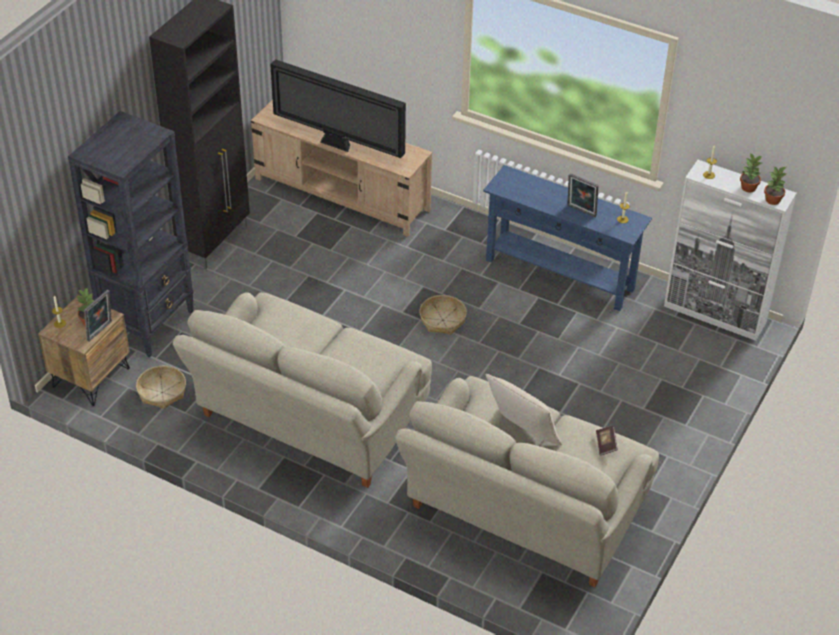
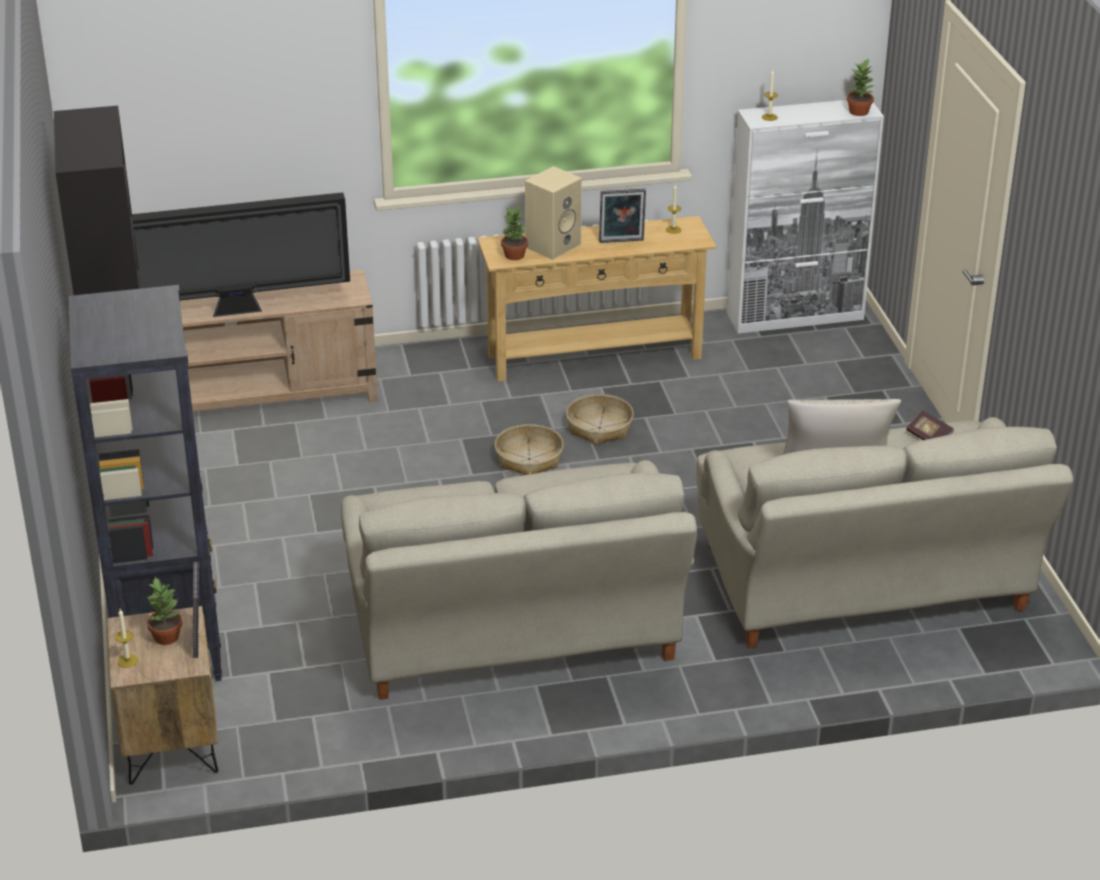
camera: 40 degrees left, 10 degrees down
(162, 392) = (290, 707): basket -> basket (599, 428)
(539, 192) = (553, 245): none -> beige speaker
(560, 274) = (594, 356): blue console table -> beige console table
(748, 188) = (822, 112): potted plant -> potted plant (515, 255)

